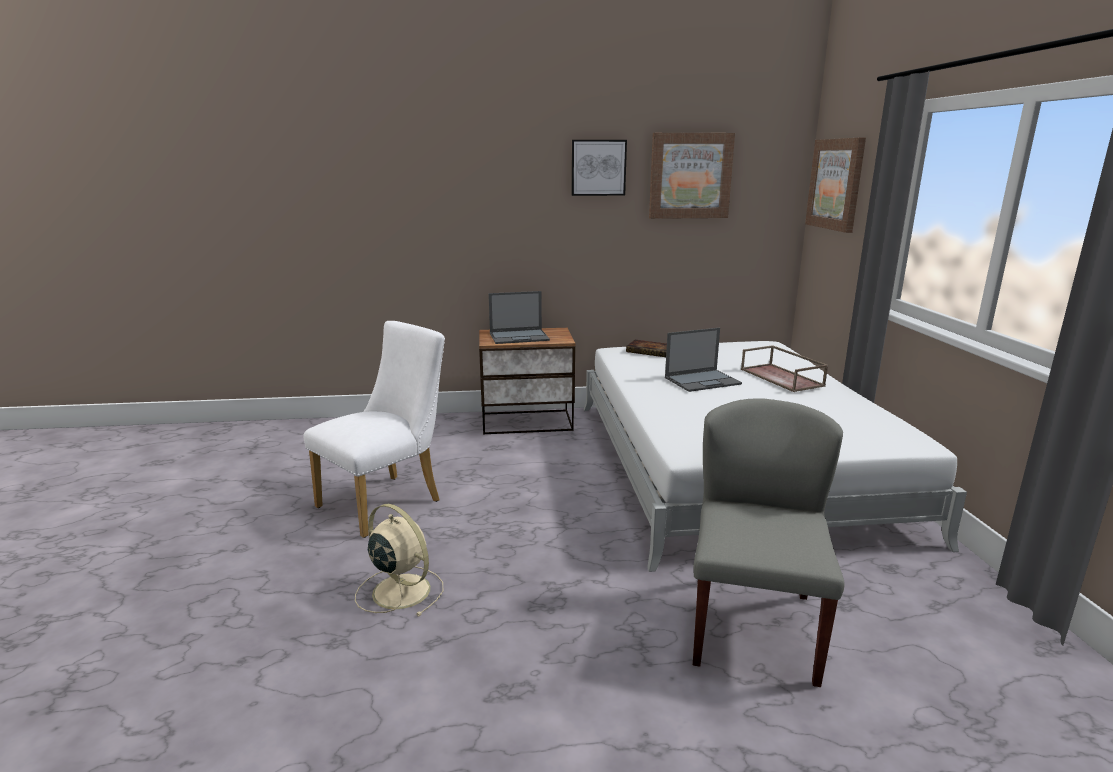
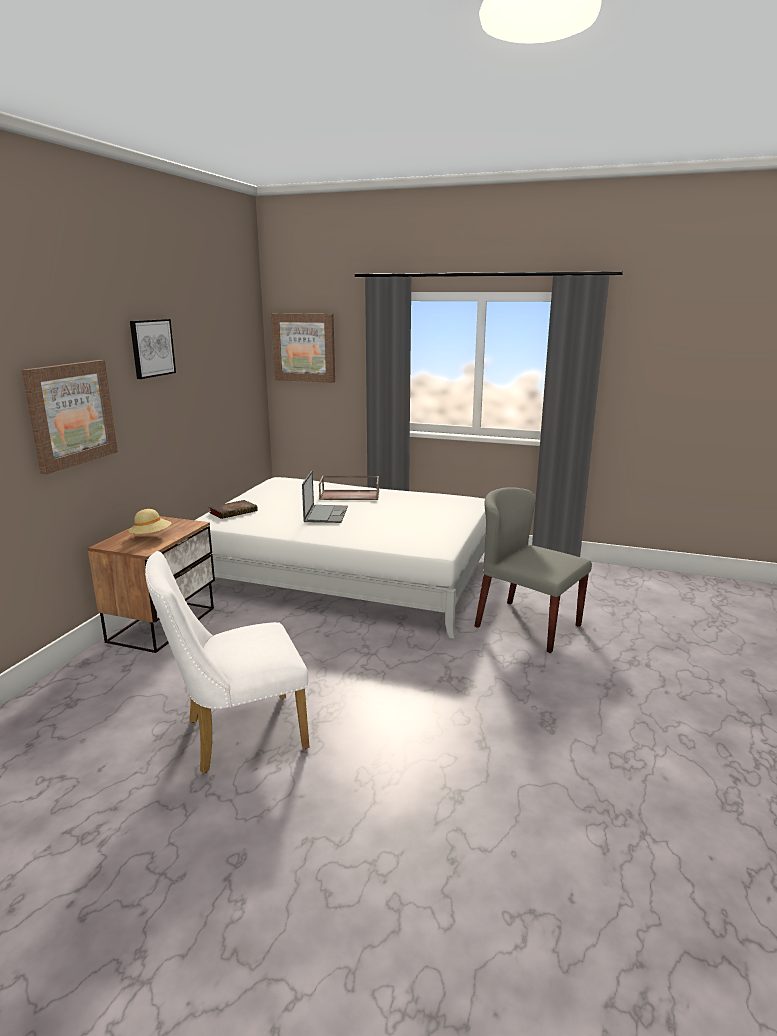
camera: 65 degrees left, 0 degrees up
(387, 501) = (236, 736): white chair -> white chair turned 90 degrees counterclockwise
(399, 590) = (403, 751): beige fan -> none
(520, 337) = (151, 536): laptop -> beige hat
(690, 176) = (208, 349): picture -> picture (71, 414)

